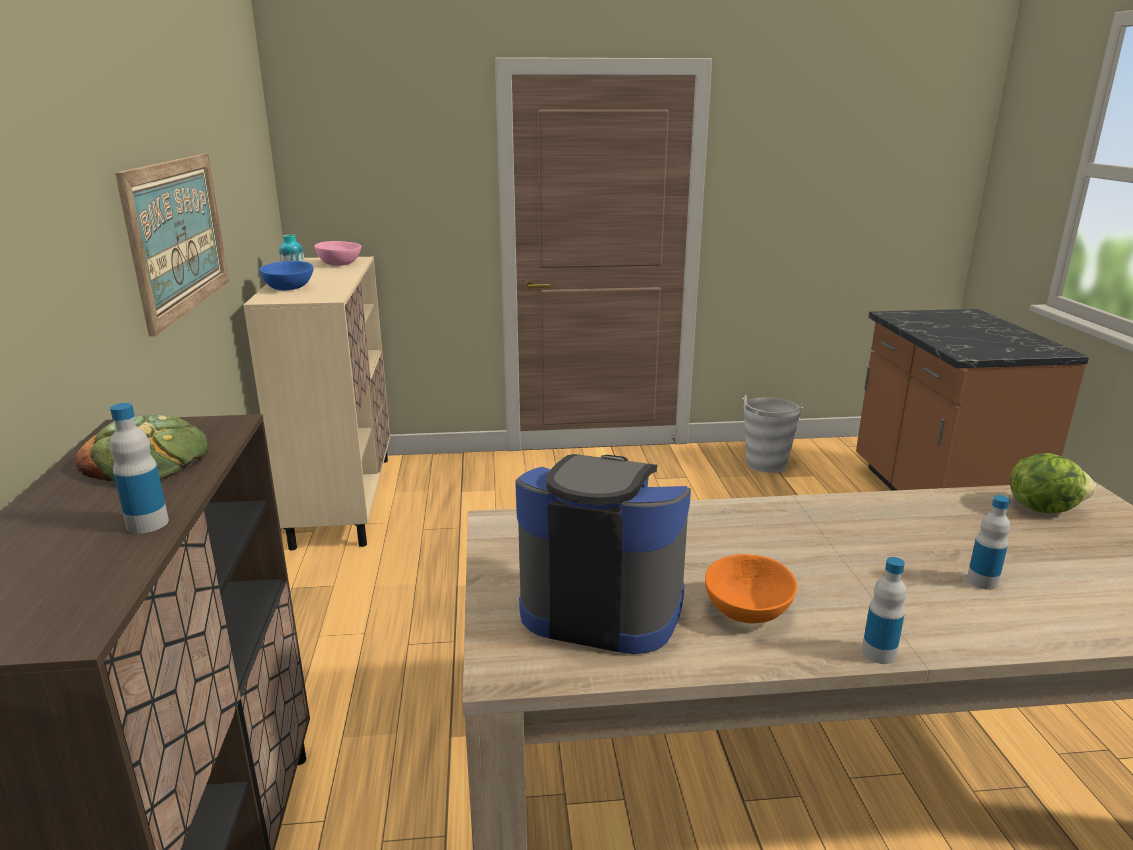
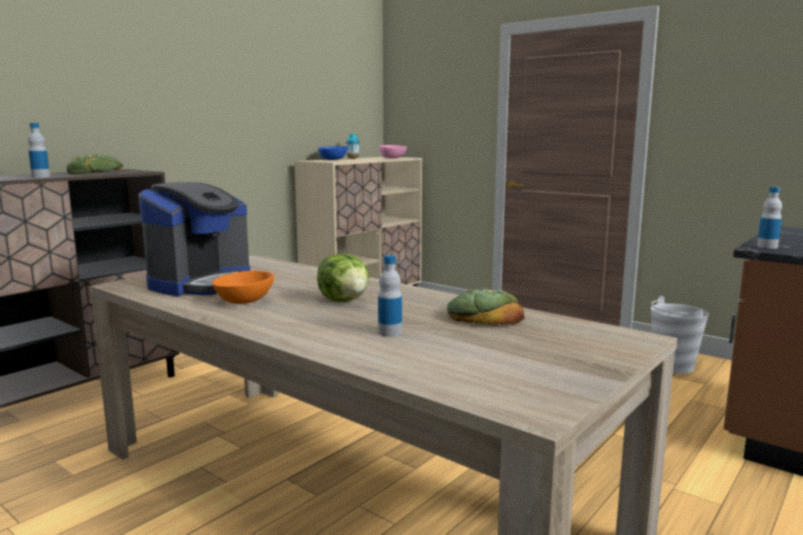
camera: 45 degrees right, 10 degrees down
(178, 236) = (237, 110): picture -> none
(601, 606) = (202, 284): coffee machine -> coffee machine turned 60 degrees clockwise
(878, 653) = (244, 326): bottle -> bottle (767, 247)
(960, 516) = (484, 316): none -> bread
(1042, 507) = (565, 331): lettuce -> lettuce (345, 300)

